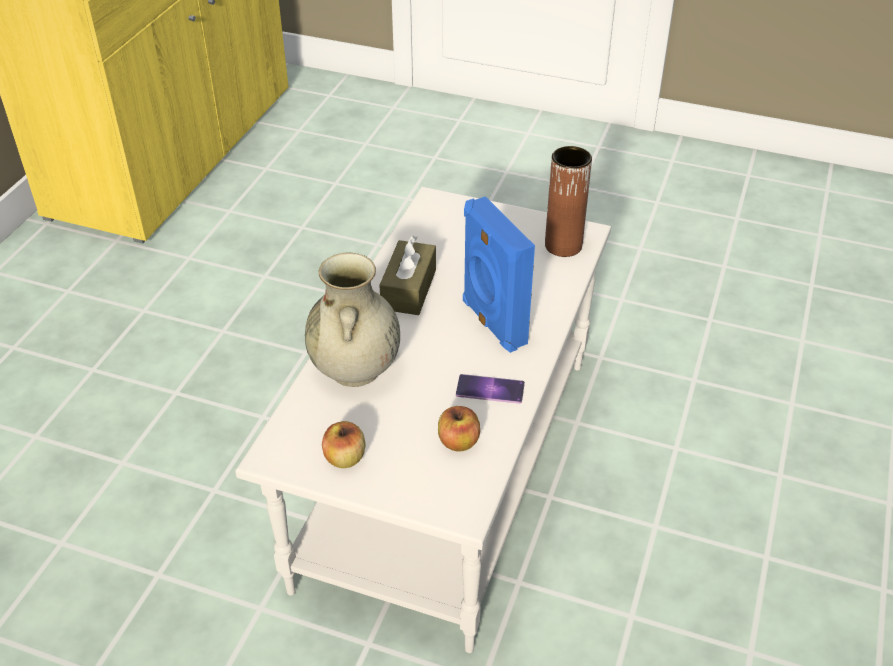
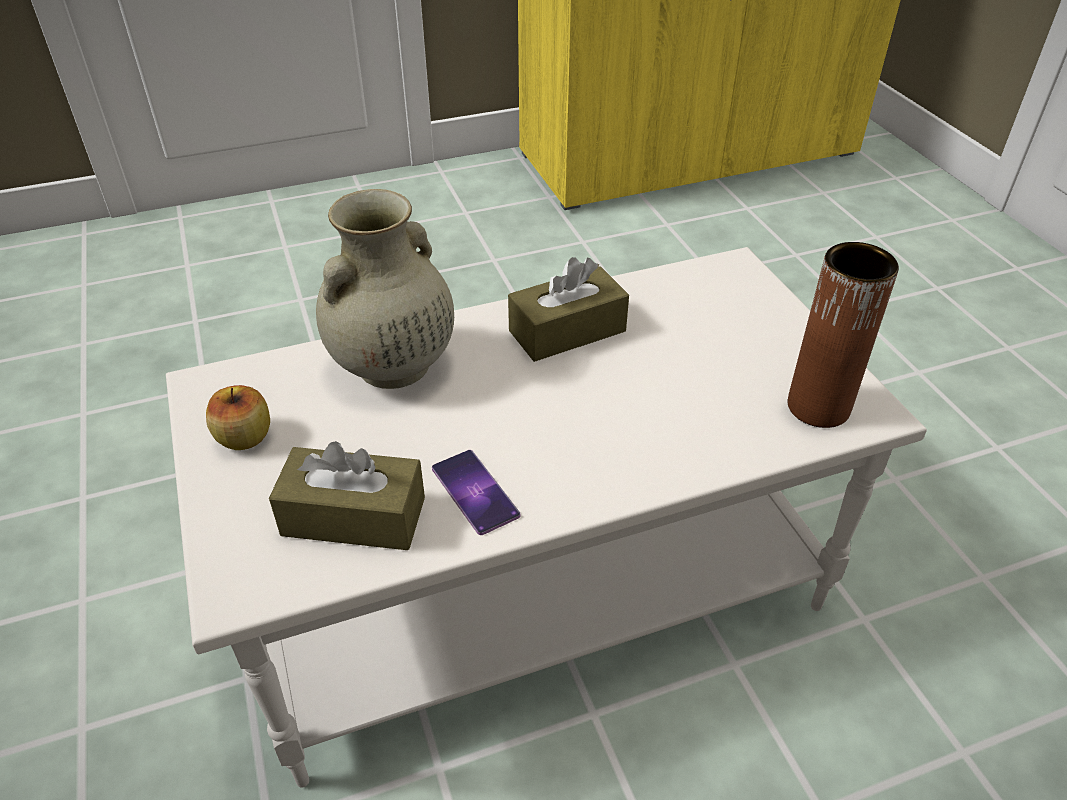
camera: 50 degrees right, 0 degrees up
(458, 442) = (354, 516): apple -> brown tissue box
(492, 323) = (594, 426): blue speaker -> none

